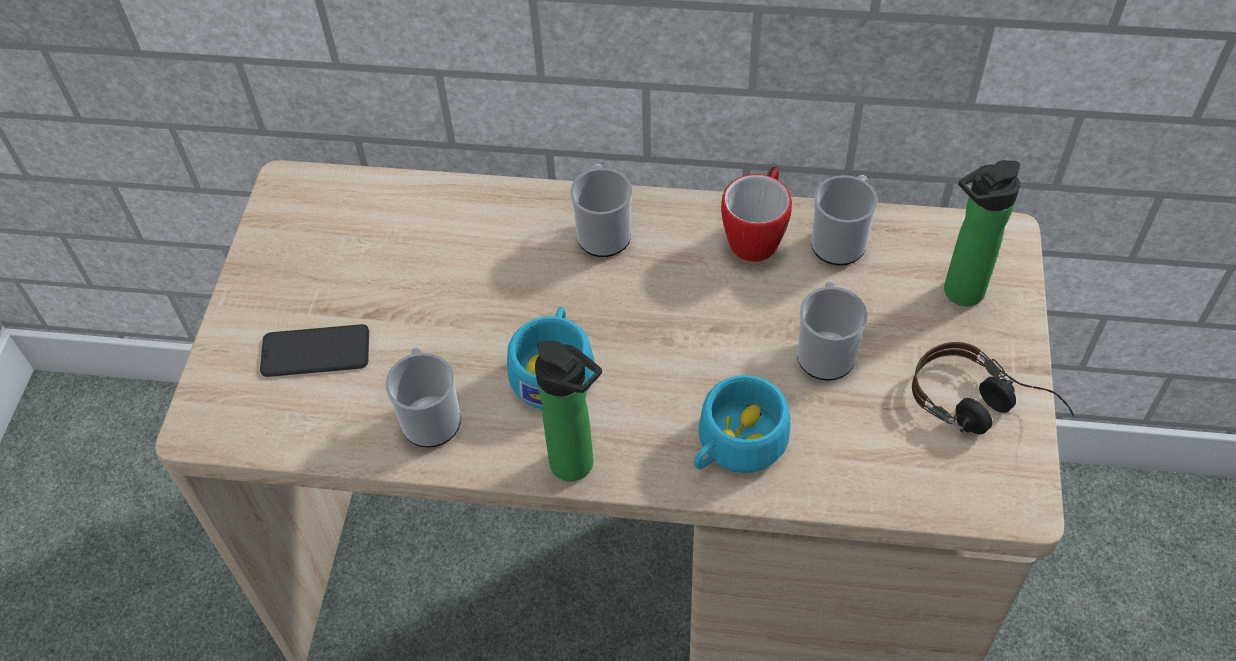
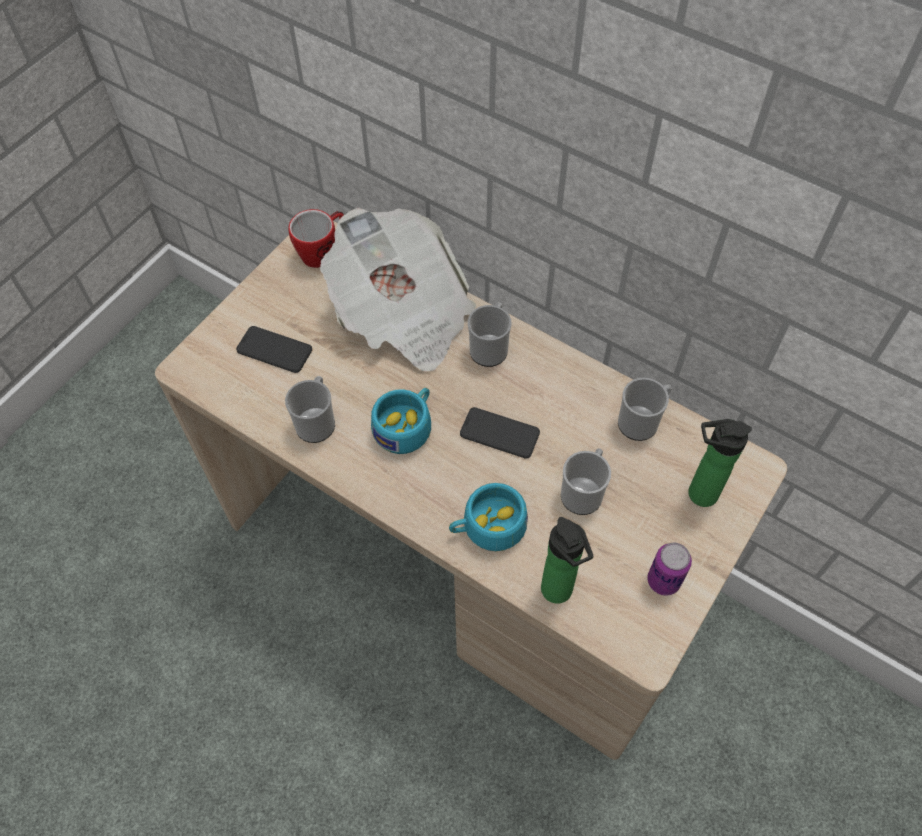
camera: 25 degrees right, 5 degrees up
(464, 236) = (403, 313): none -> newspaper
(577, 467) = (384, 495): bottle -> bottle (559, 593)
(679, 327) = (499, 433): none -> phone
(757, 235) = (587, 393): mug -> mug (323, 252)
(984, 409) = (663, 580): headphones -> can

